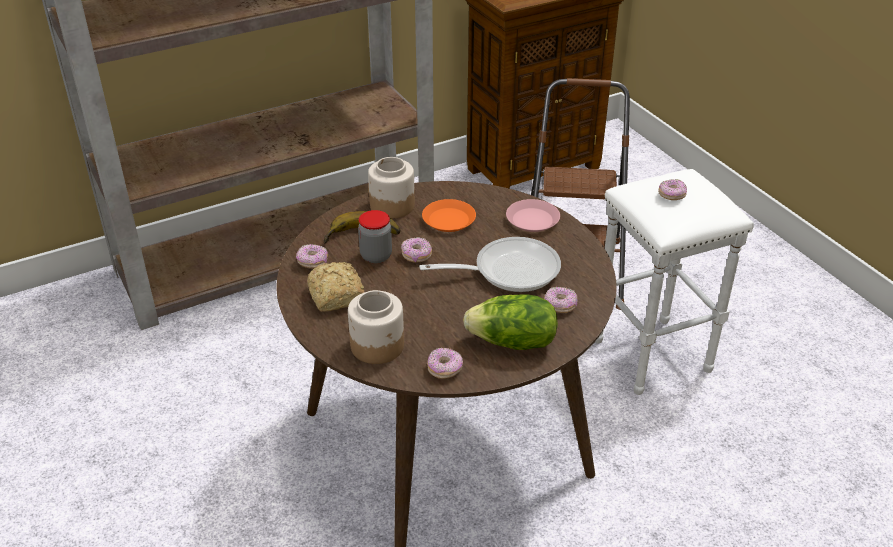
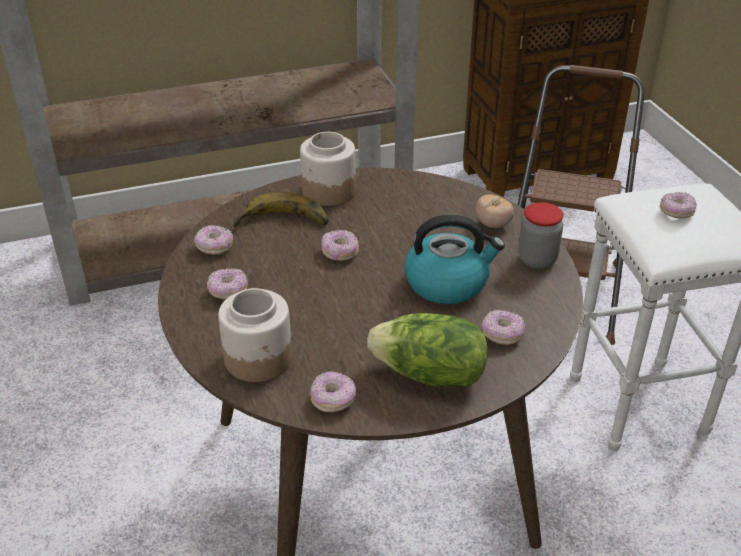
camera: 10 degrees right, 0 degrees up
(336, 296) = (228, 291): bread -> donut
(376, 256) = (291, 248): jar -> jar (537, 259)
(448, 220) = (390, 214): orange plate -> none
(508, 270) = (448, 283): frying pan -> kettle
(532, 220) = (493, 224): pink plate -> tomato

